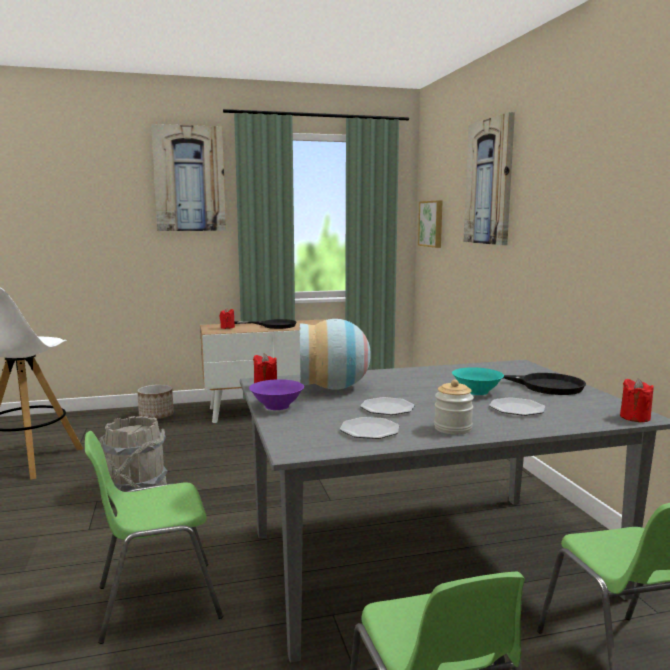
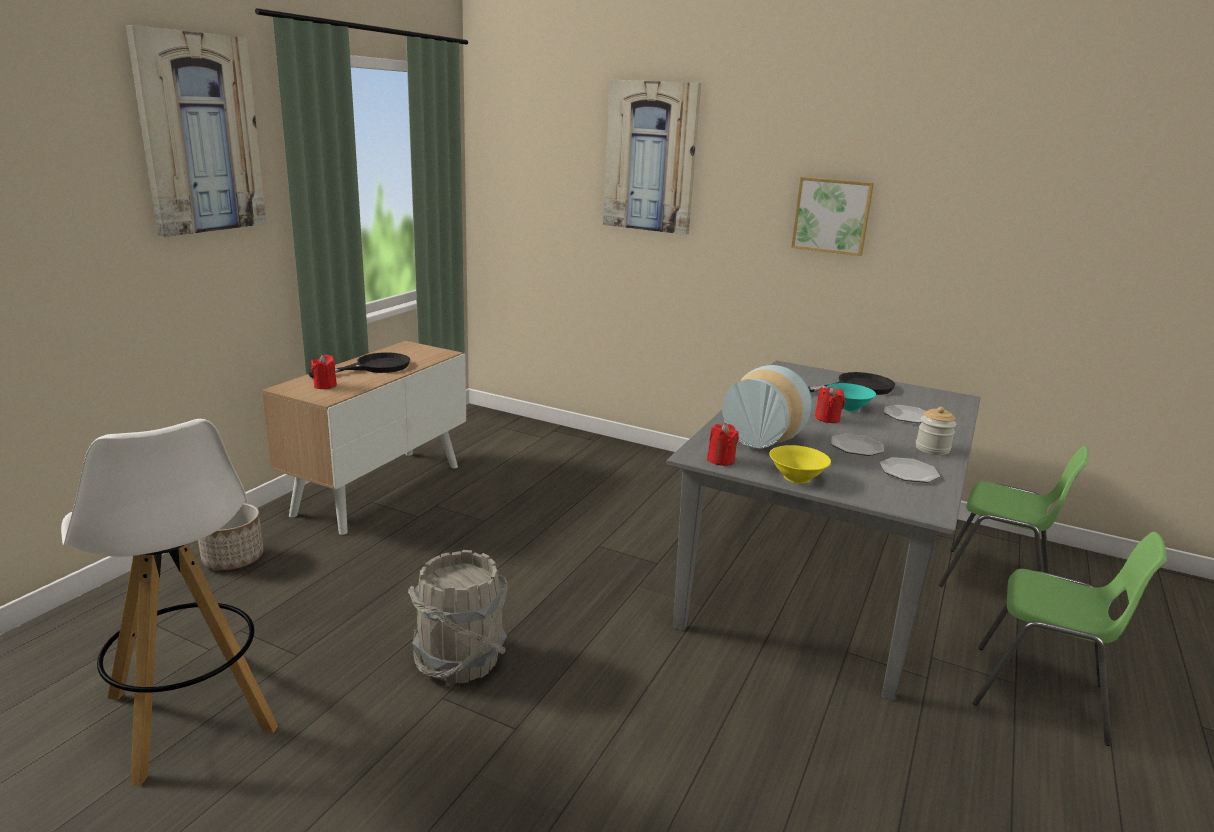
camera: 50 degrees left, 10 degrees up
(157, 601) = (734, 734): green chair -> none
(277, 406) = (796, 477): purple bowl -> yellow bowl
(432, 223) = (514, 193): picture -> picture (832, 215)
(635, 417) = (962, 400): red candle -> red candle (827, 418)

